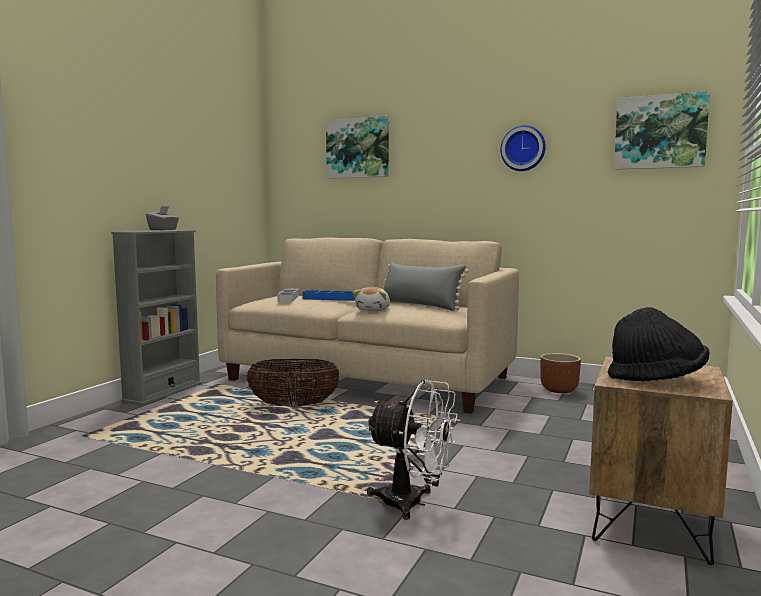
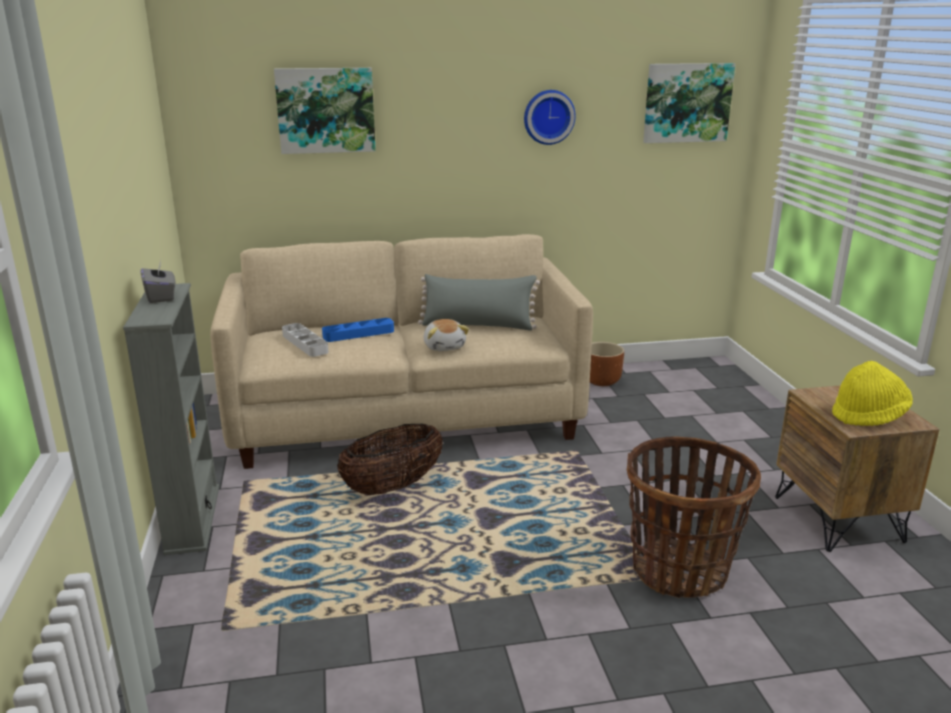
camera: 35 degrees left, 15 degrees up
(412, 503) = (679, 570): white fan -> basket
(656, 379) = (868, 416): black hat -> yellow hat

